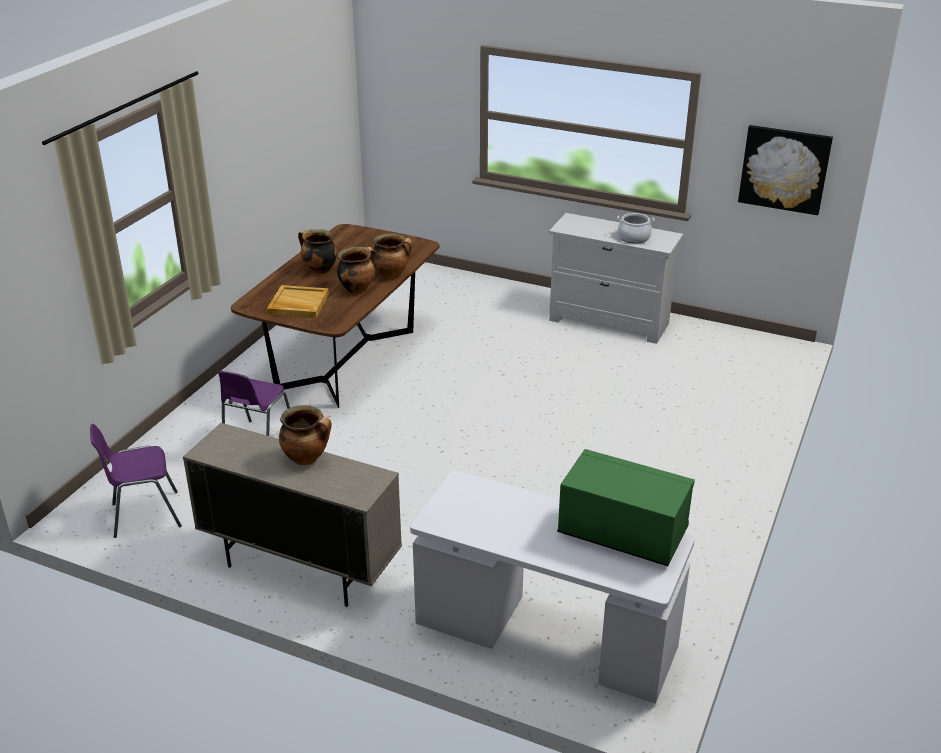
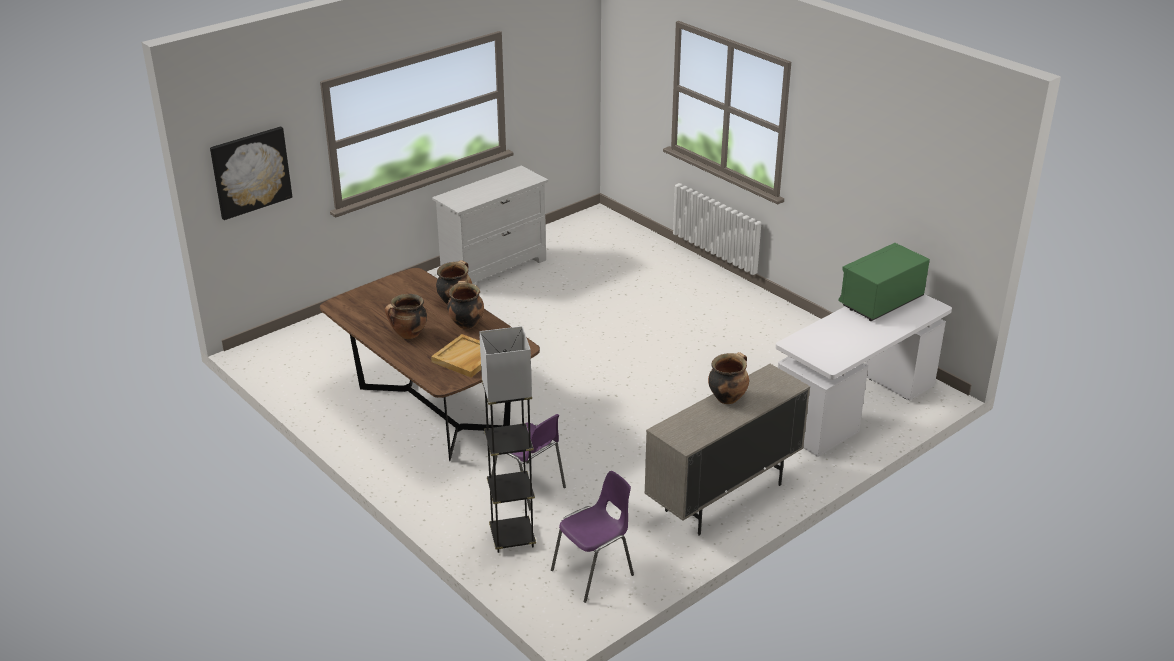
camera: 65 degrees left, 0 degrees up
(144, 515) = (594, 572): purple chair -> purple chair turned 135 degrees counterclockwise
(178, 455) = (512, 538): none -> grey floor lamp
(634, 238) = (509, 184): cooking pot -> none
(784, 169) = (565, 81): picture -> picture (251, 172)

